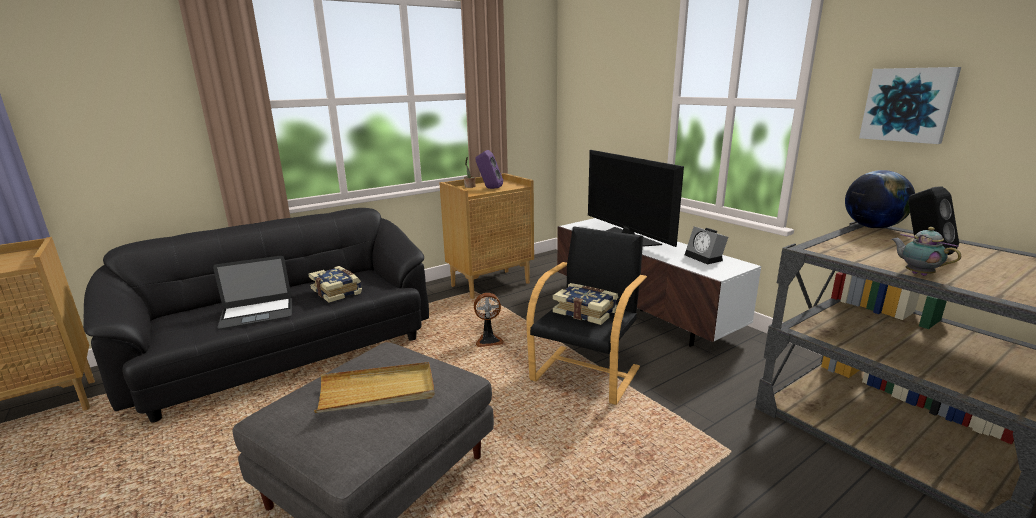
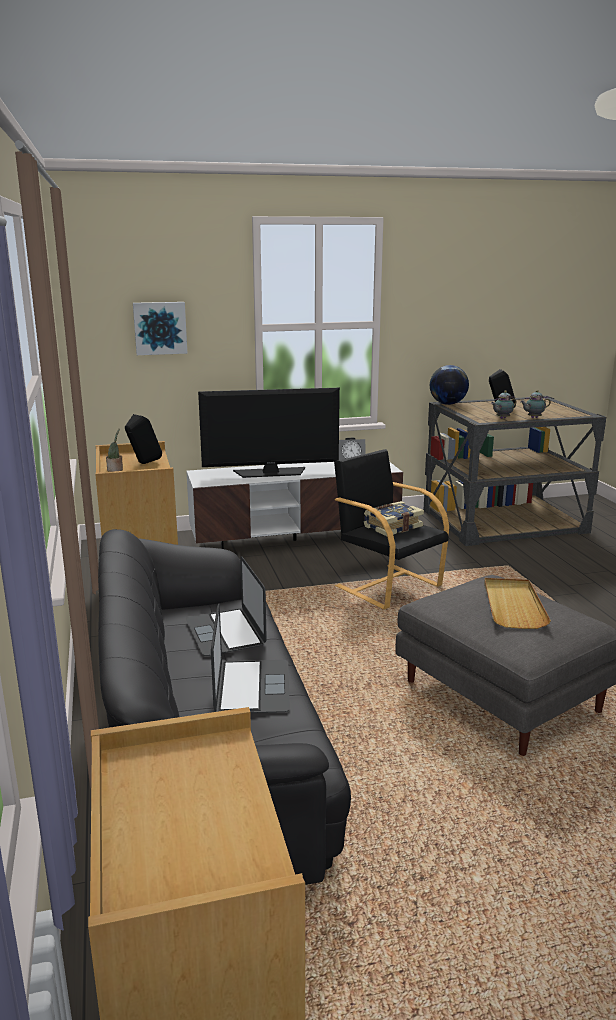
camera: 70 degrees left, 0 degrees up
(337, 291) = (225, 632): book -> laptop
(488, 340) = (292, 617): fan -> none
(489, 188) = (143, 464): purple speaker -> black speaker
(860, 257) = (502, 418): none -> teapot
(908, 105) = (443, 321): picture -> picture (160, 328)

